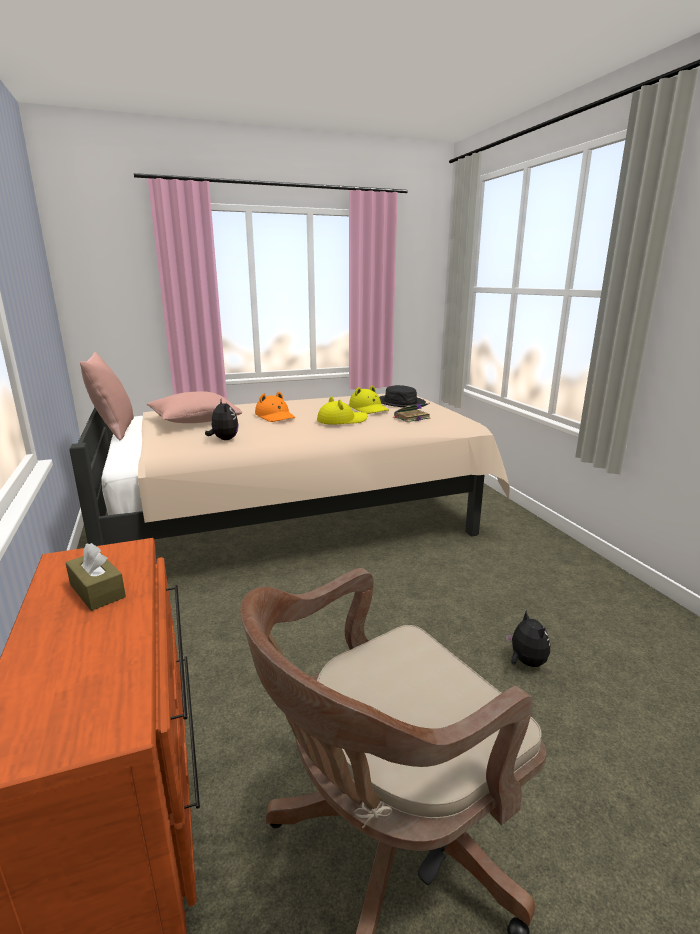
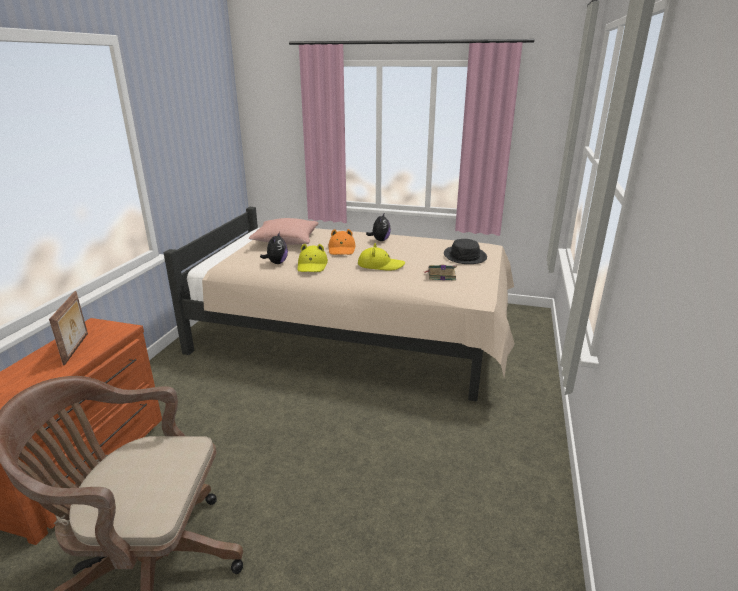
camera: 35 degrees right, 5 degrees up
(97, 591) = (77, 348): brown tissue box -> picture frame
(114, 430) = (237, 238): pink pillow -> none
(369, 409) = (424, 257): yellow hat -> yellow hat (312, 265)
(525, 662) = (365, 516): plush toy -> plush toy (380, 240)

